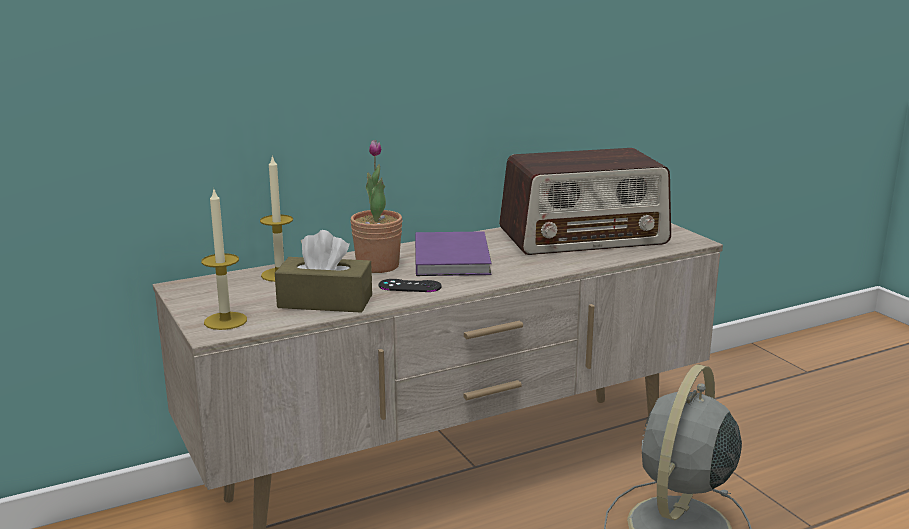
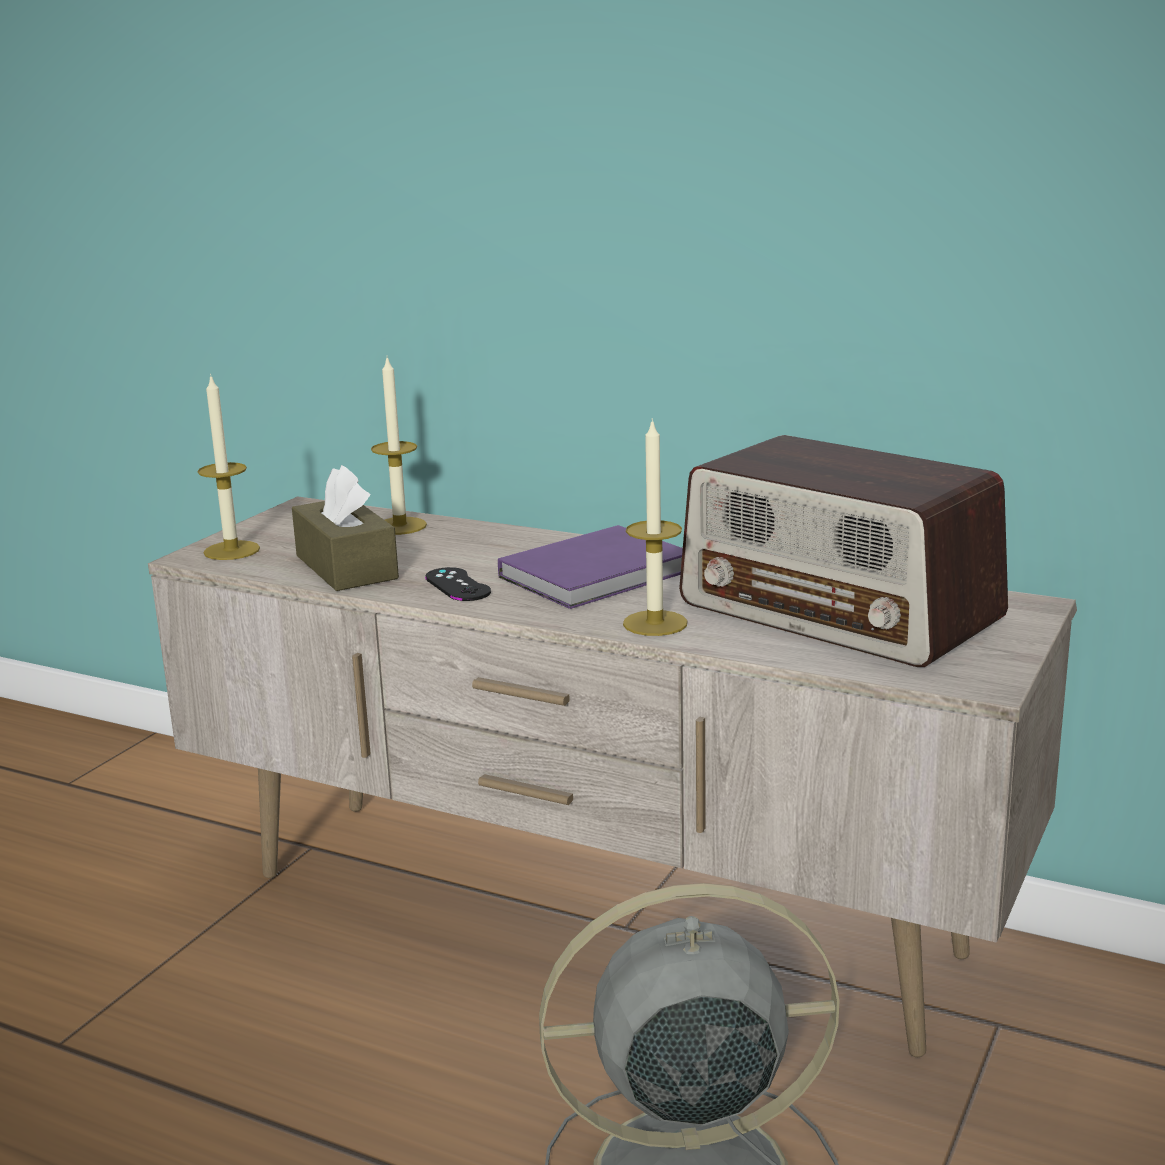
camera: 55 degrees right, 0 degrees up
(377, 266) = (501, 552): potted plant -> none
(540, 266) = (655, 623): none -> candle

